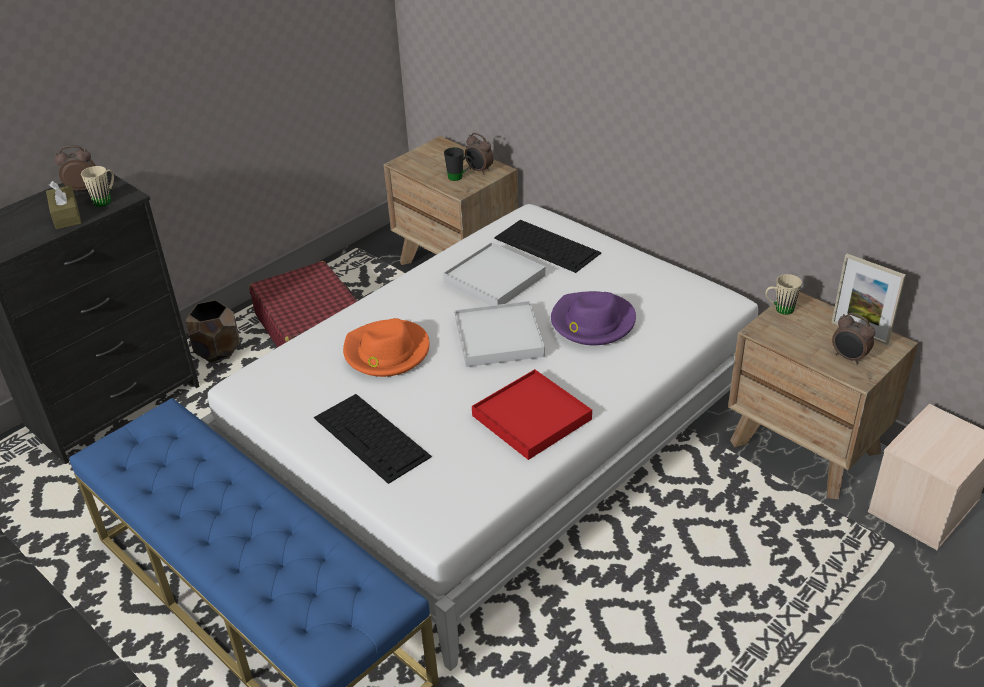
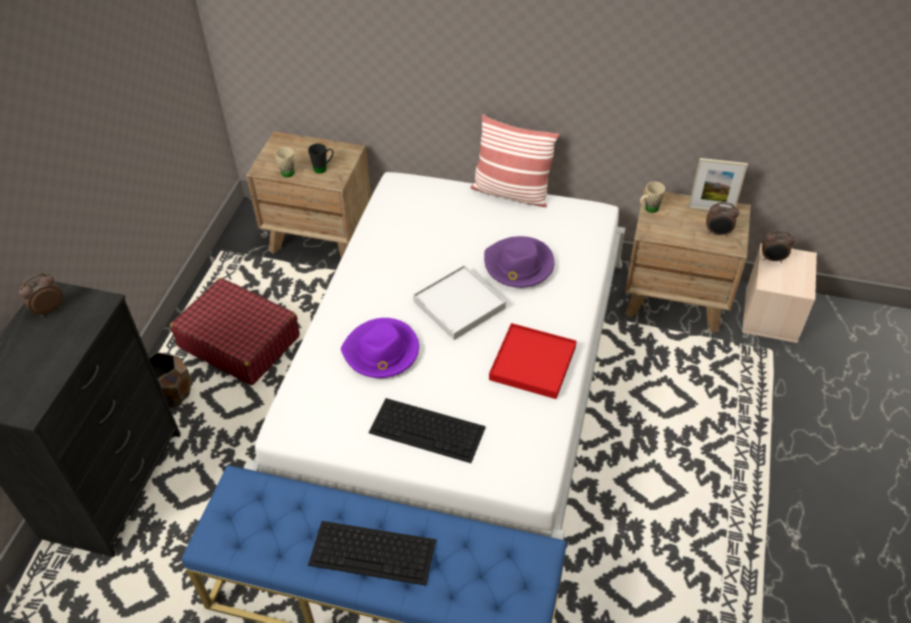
camera: 30 degrees left, 10 degrees up
(66, 215) = (60, 343): brown tissue box -> none
(106, 200) = (84, 313): beige mug -> beige mug (288, 170)
(386, 352) = (381, 351): orange hat -> purple hat
(479, 170) = (335, 156): alarm clock -> alarm clock (772, 259)
(495, 279) = (415, 253): white tray -> none
(548, 245) = (433, 207): keyboard -> keyboard (374, 552)
(643, 255) = (511, 192): none -> pillow

